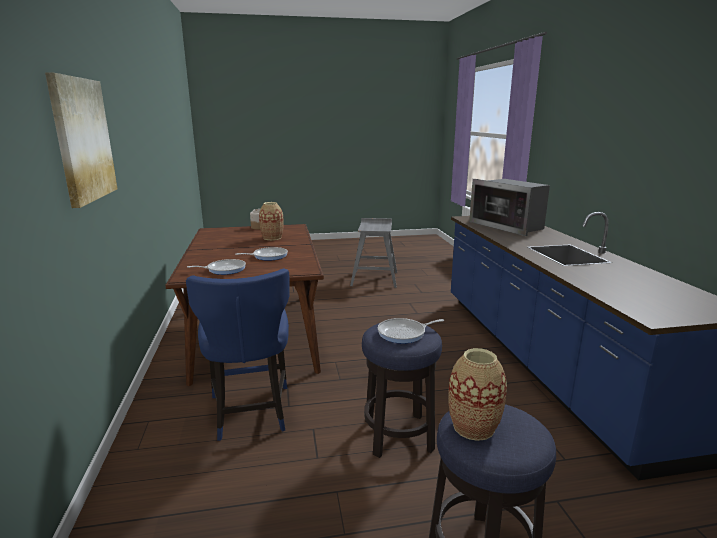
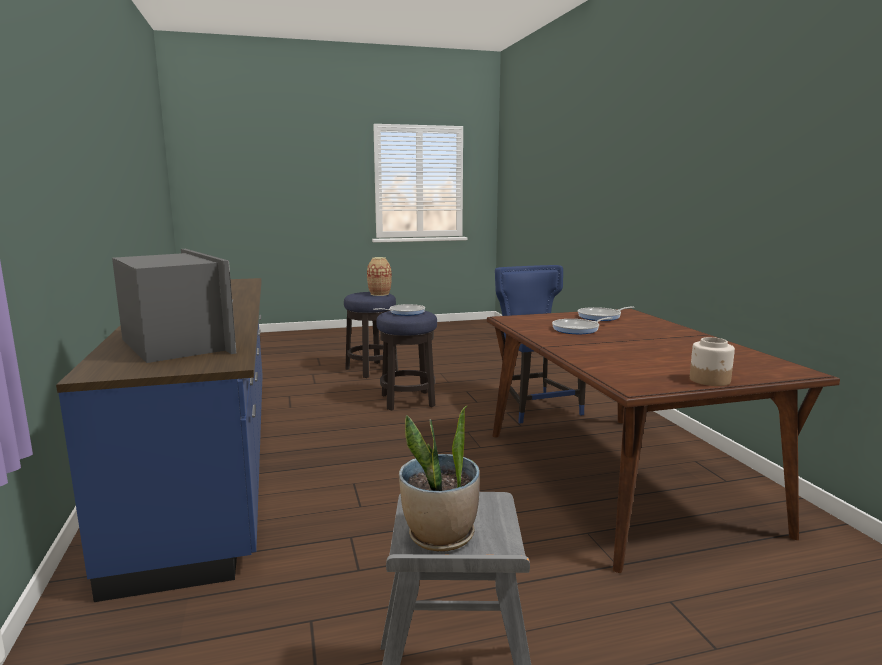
camera: 175 degrees right, 5 degrees down
(83, 139) = (668, 168): picture -> none
(272, 238) = (627, 355): vase -> none
(379, 225) = (440, 536): none -> potted plant

